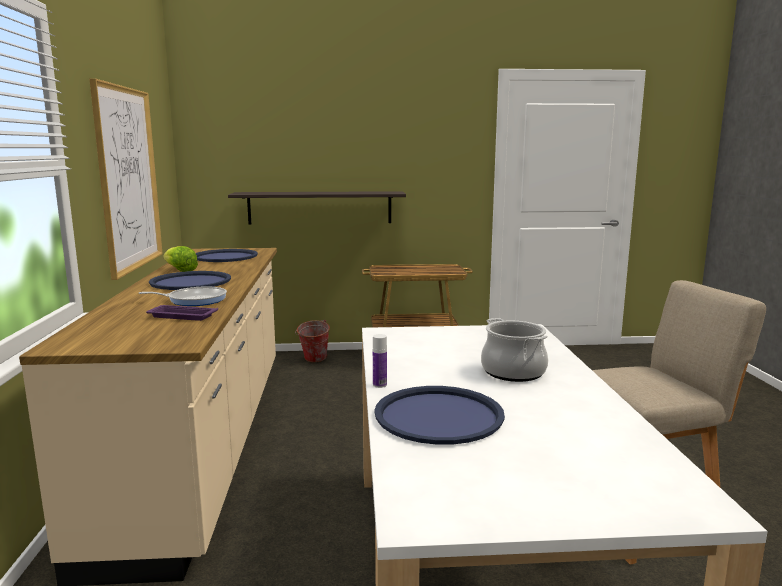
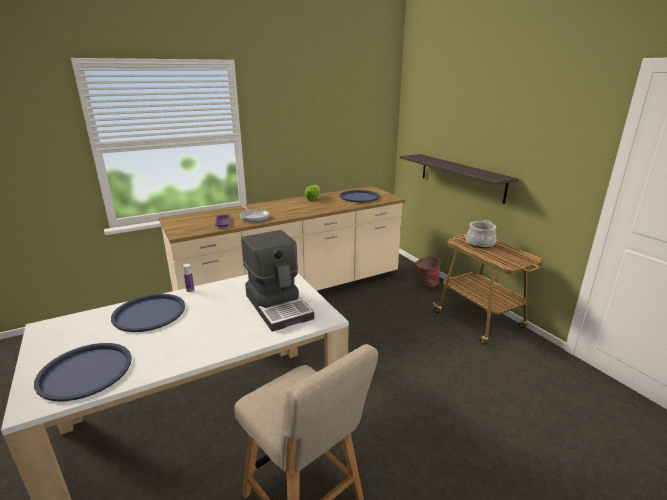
camera: 65 degrees right, 10 degrees up
(128, 179) = (317, 141): picture -> none
(191, 282) = (290, 207): blue tray -> blue tray (85, 372)
(483, 344) = (279, 306): none -> coffee machine
(513, 372) = (225, 324): cooking pot -> cooking pot (480, 243)

